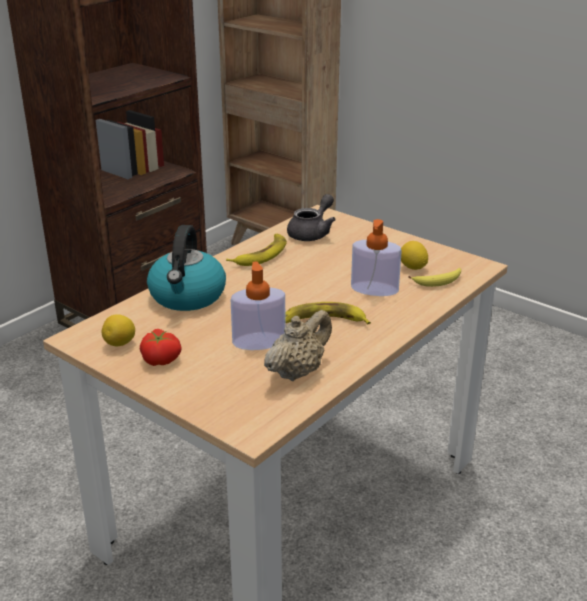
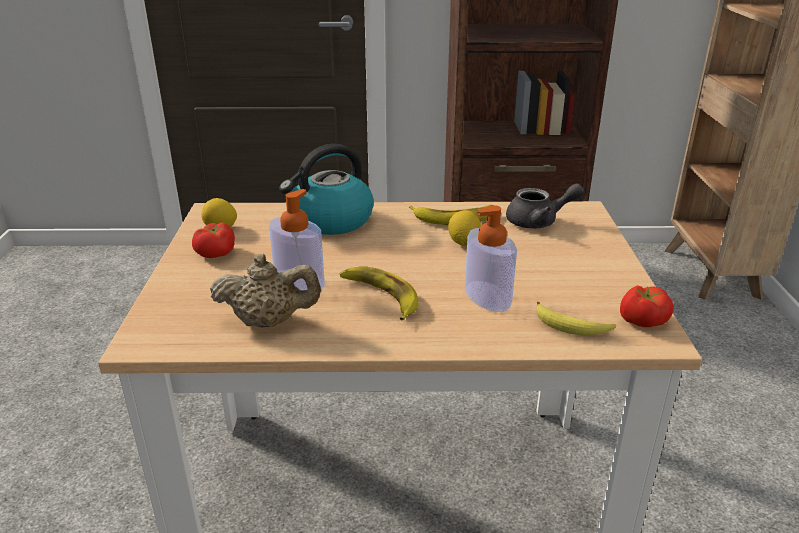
camera: 50 degrees right, 0 degrees up
(412, 267) = (572, 299): lemon -> lemon (463, 242)
(457, 260) = (642, 320): none -> tomato

